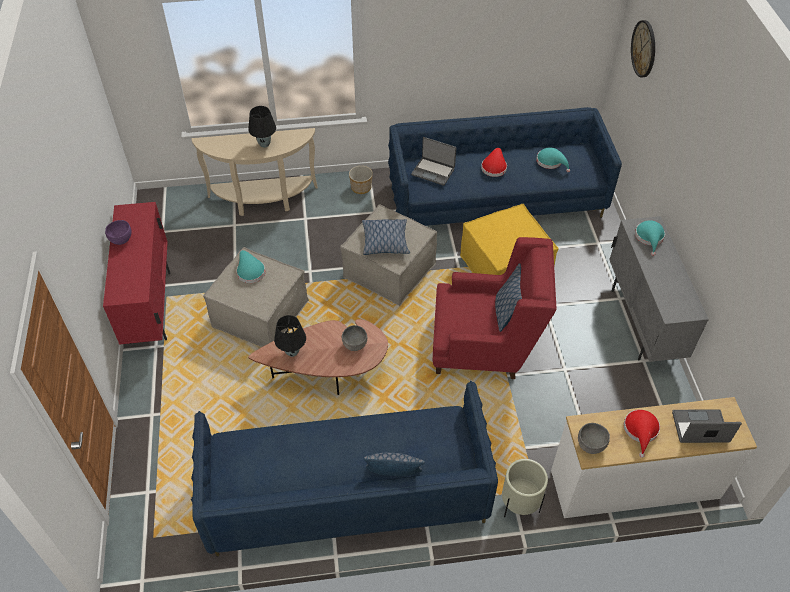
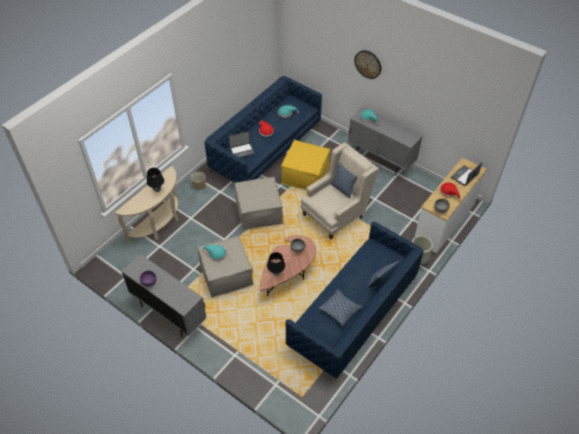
camera: 45 degrees left, 0 degrees up
(150, 307) = (169, 313): red cabinet -> grey cabinet
(385, 242) = (259, 196): pillow -> pillow (340, 310)
(485, 346) = (336, 213): red armchair -> beige armchair
(644, 48) = (307, 34): wall clock -> wall clock (368, 64)

